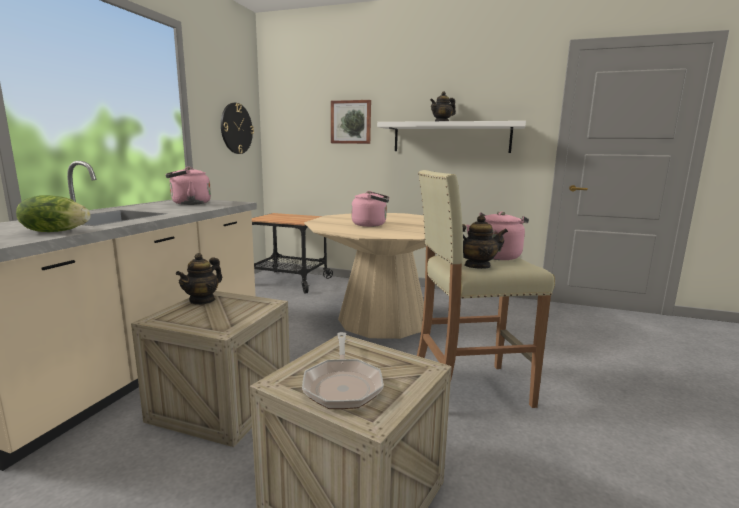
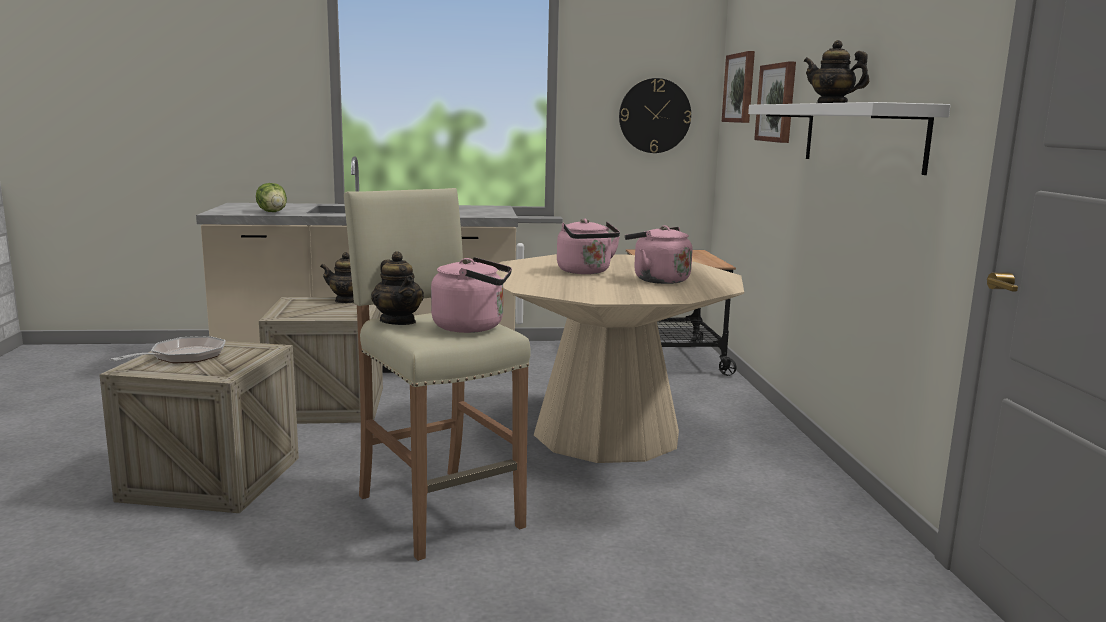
camera: 65 degrees right, 0 degrees up
(188, 203) = (465, 209): pink kettle -> pink kettle (657, 280)
(294, 113) = (740, 88): none -> picture
(342, 385) = (183, 357): frying pan -> frying pan turned 150 degrees clockwise

